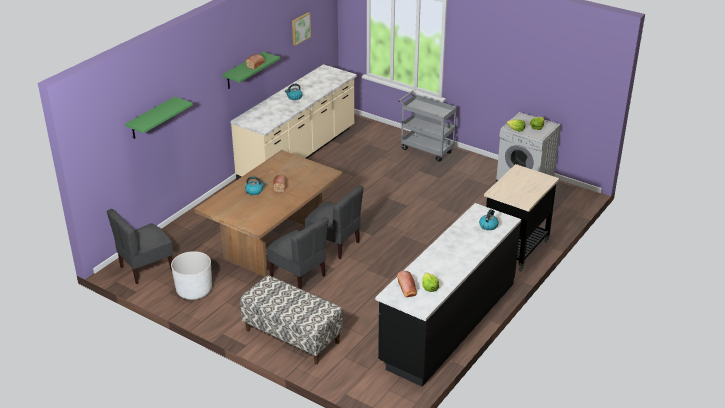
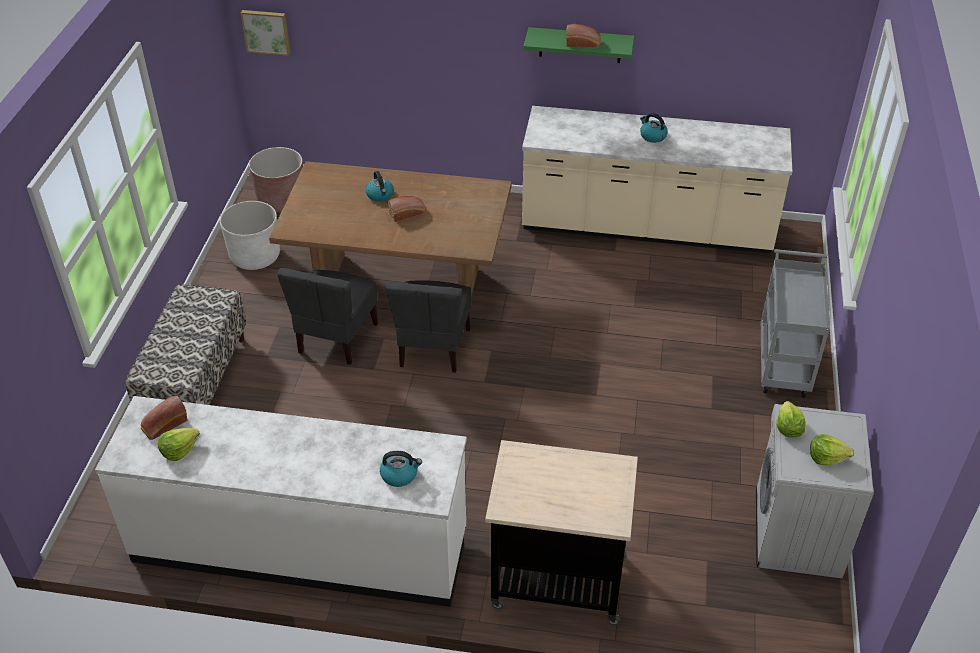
camera: 65 degrees right, 10 degrees up
(146, 268) = (281, 200): grey chair -> brown planter
(151, 118) = (369, 21): green shelf -> none
(300, 28) = (743, 40): picture -> picture (266, 31)
(448, 322) = (301, 546): black counter -> white counter

